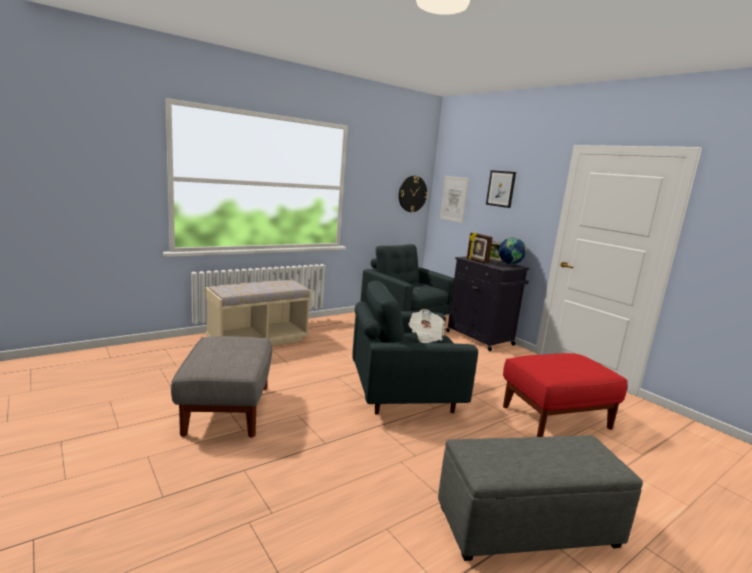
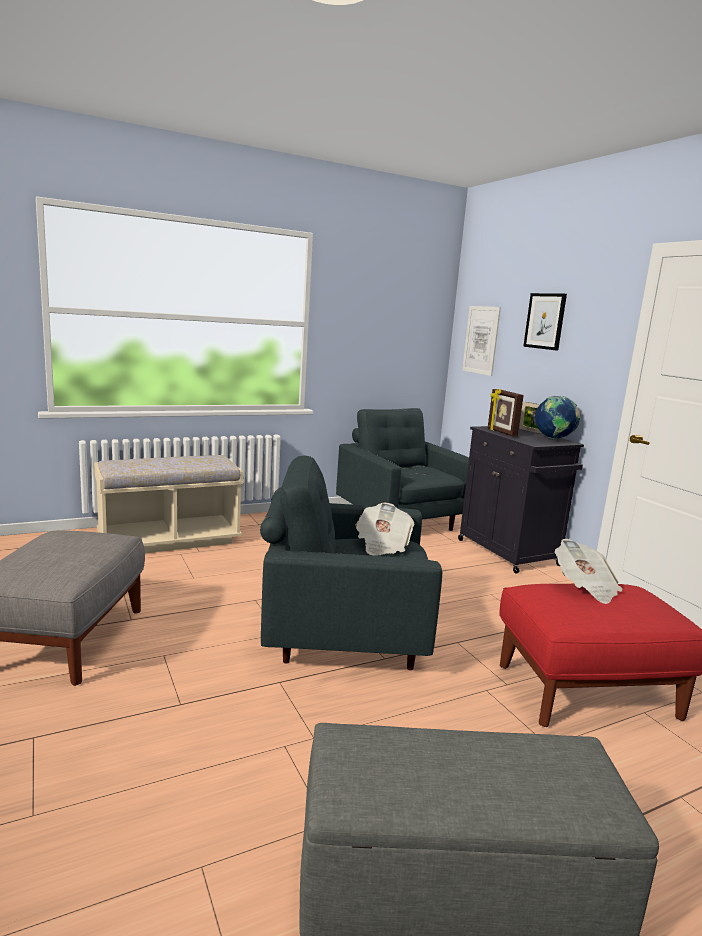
camera: 10 degrees right, 0 degrees up
(412, 194) = (420, 334): wall clock -> none
(553, 356) = (585, 587): none -> newspaper

